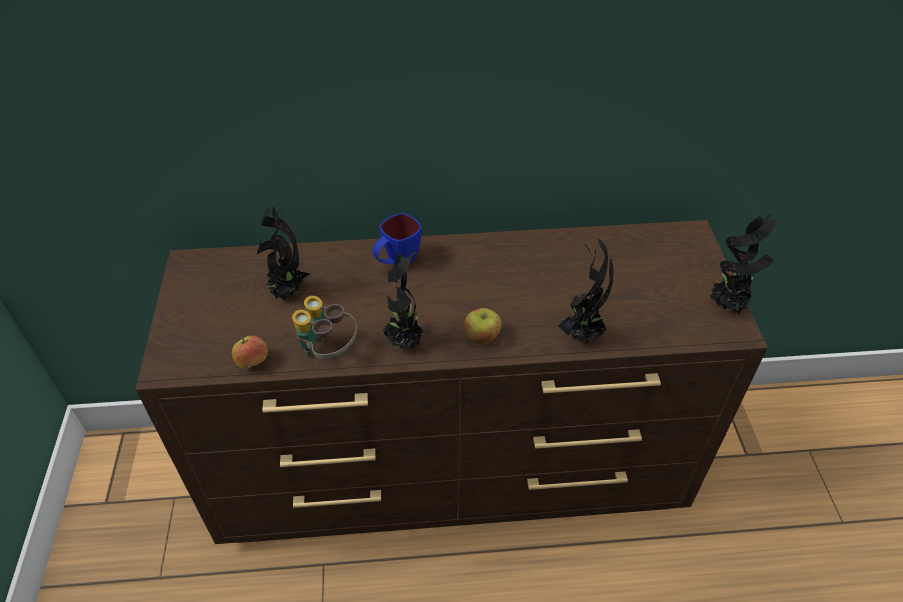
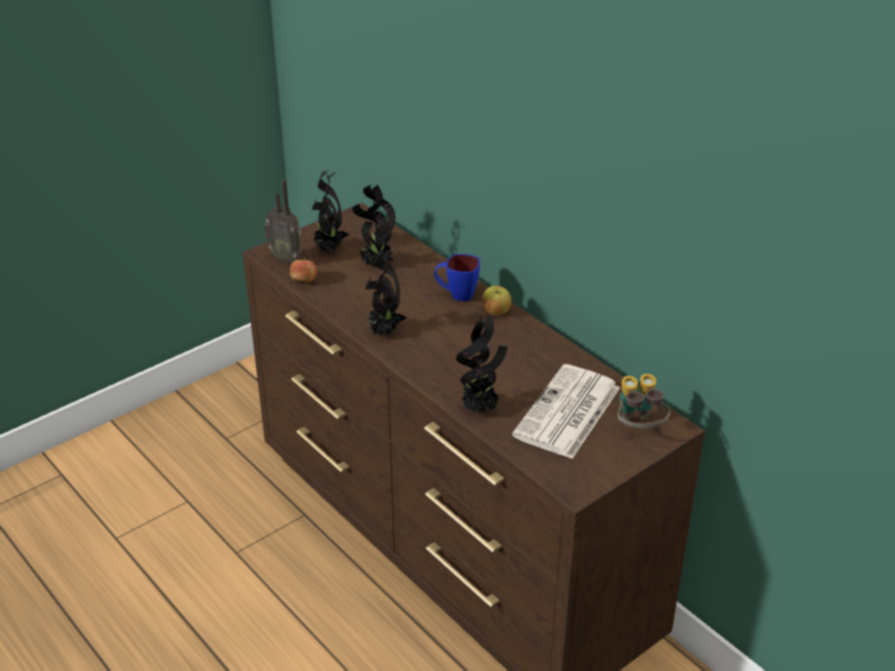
camera: 55 degrees right, 10 degrees down
(195, 356) = (286, 258): none -> radio
(328, 351) = (343, 305): binoculars -> binoculars (638, 429)
(482, 337) = (426, 362): apple -> apple (496, 311)
(631, 282) = (567, 413): none -> newspaper
(727, 306) = (600, 475): potted plant -> potted plant (329, 250)

